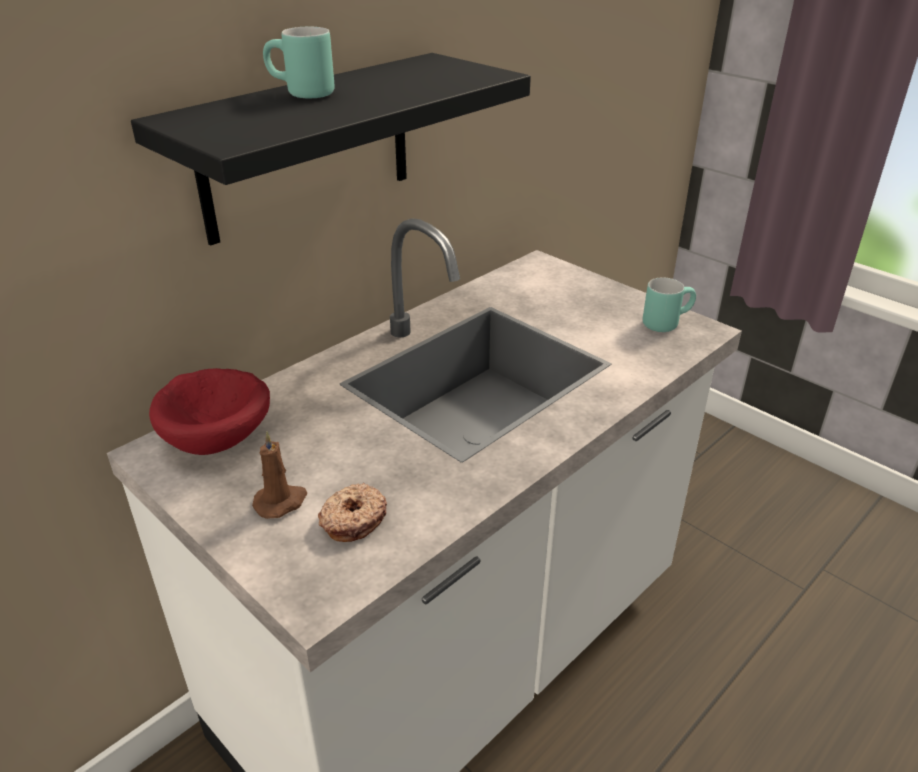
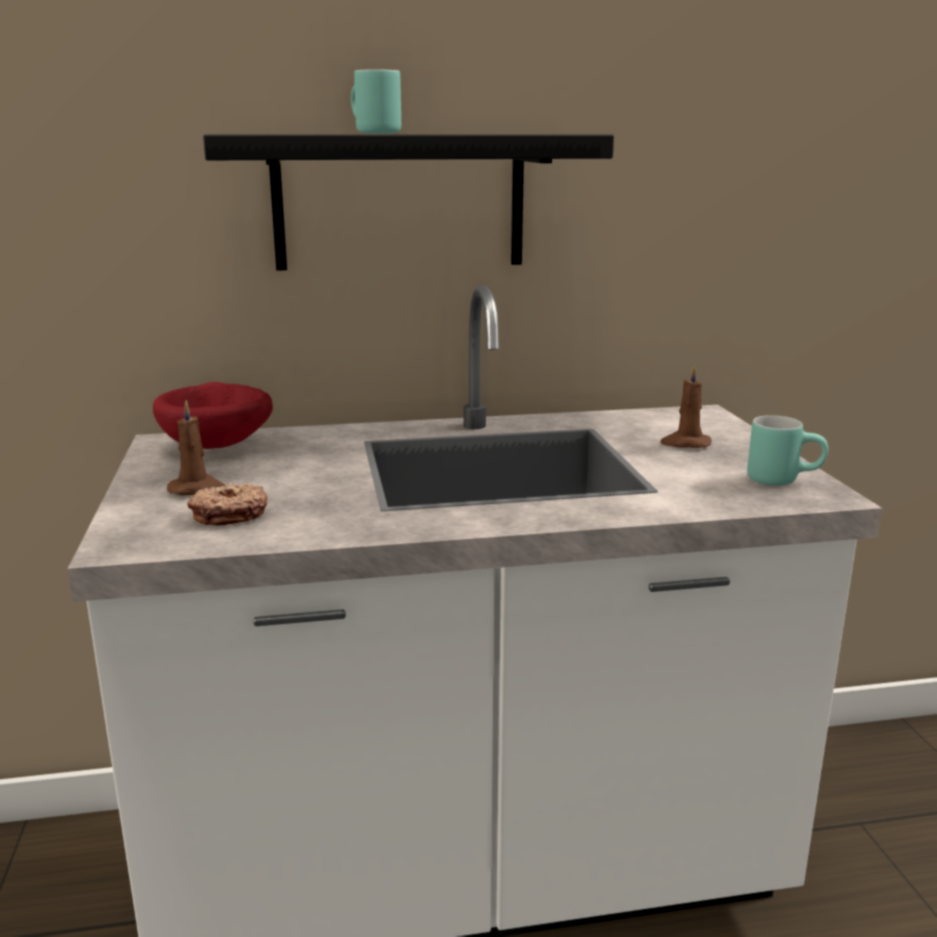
camera: 35 degrees right, 15 degrees down
(568, 303) = (685, 443): none -> brown candle

